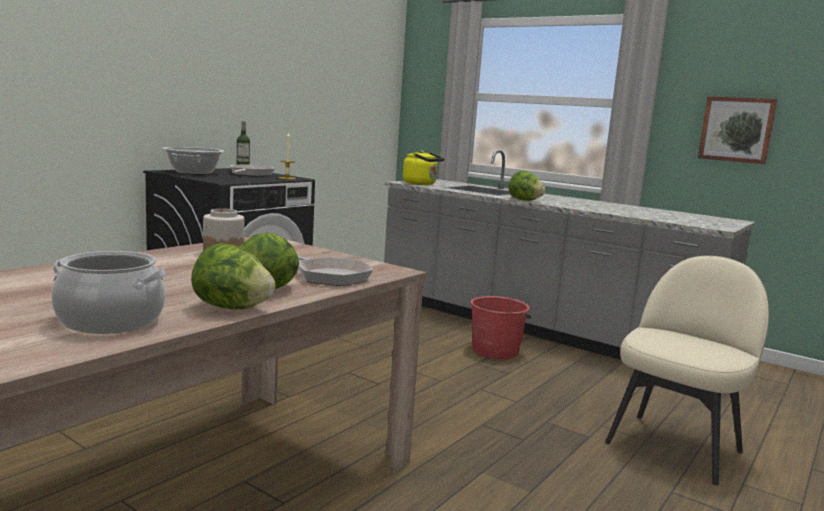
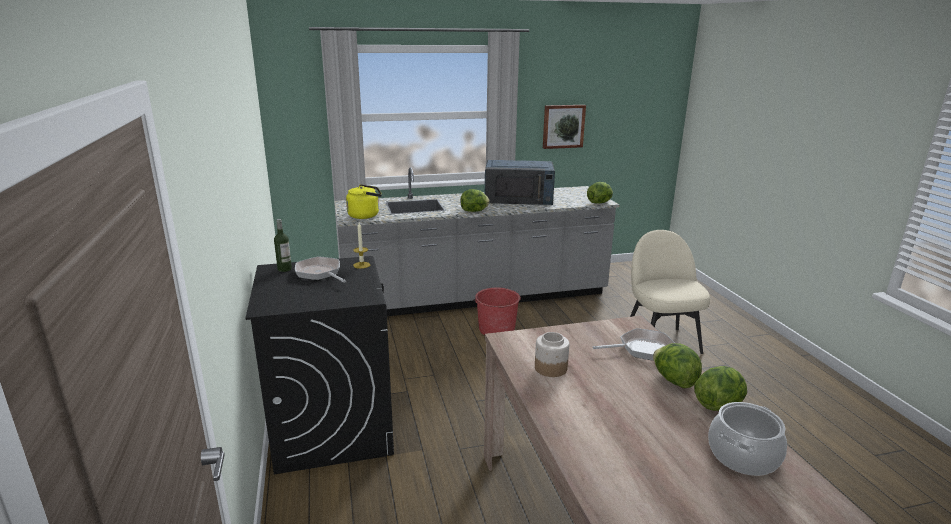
camera: 50 degrees left, 10 degrees up
(193, 173) = (290, 297): cooking pot -> none
(613, 207) = (519, 198): none -> blue microwave
(707, 226) = (599, 203): none -> lettuce

